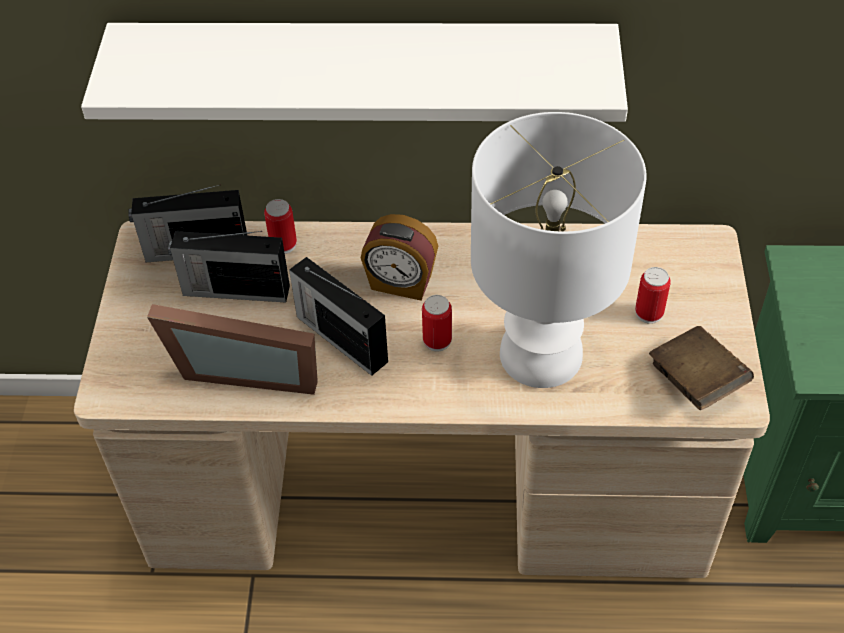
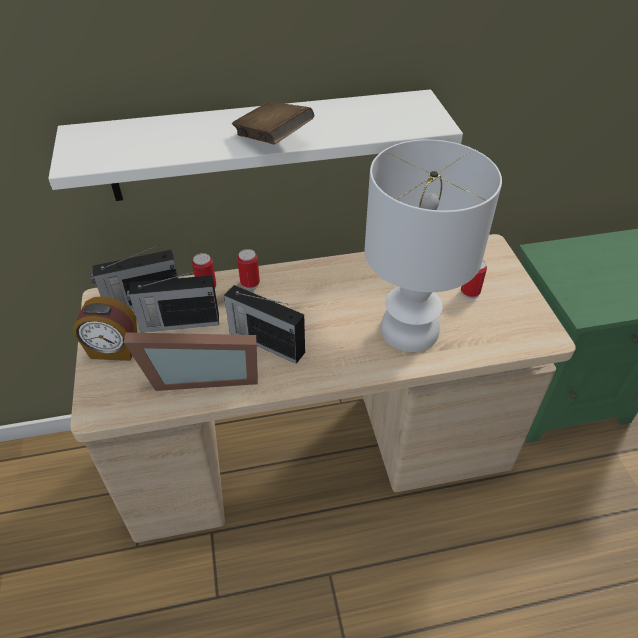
camera: 15 degrees left, 5 degrees down
(400, 283) = (297, 300): alarm clock -> alarm clock (114, 350)
(437, 340) = (335, 332): can -> can (250, 283)
(696, 381) = (518, 329): brown book -> brown book (273, 140)

